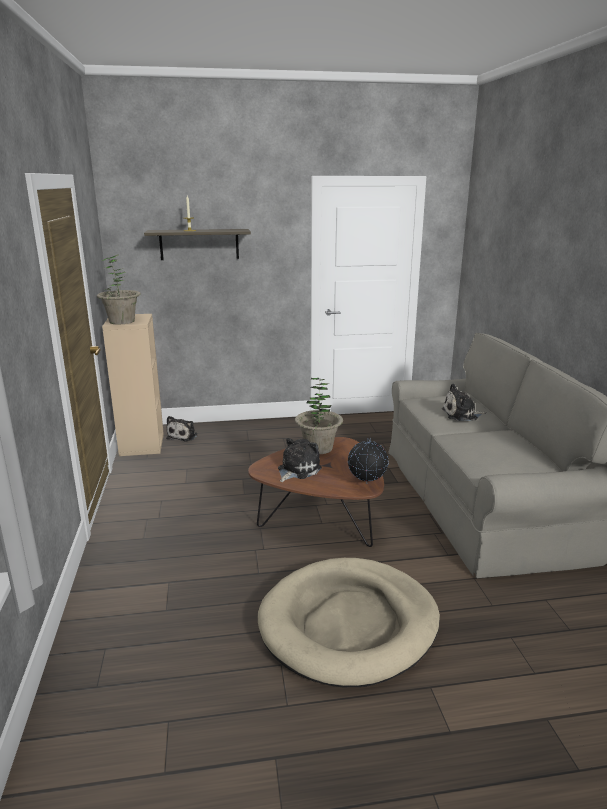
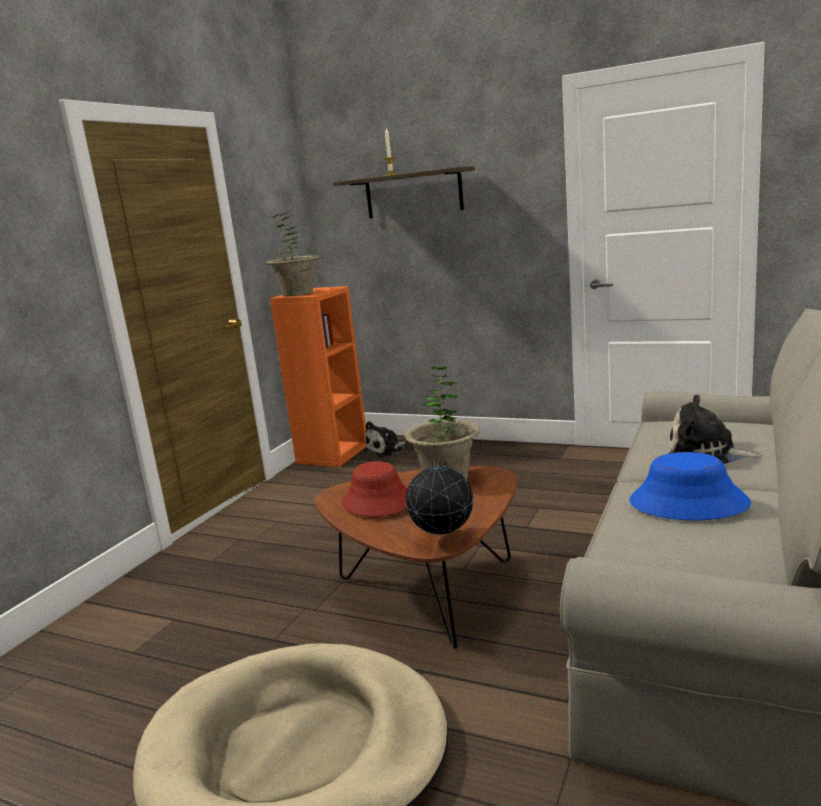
camera: 35 degrees right, 5 degrees down
(141, 444) = (332, 454): beige bookcase -> orange bookcase
(297, 470) = (377, 502): plush toy -> red hat
(487, 441) = (688, 503): none -> blue hat

